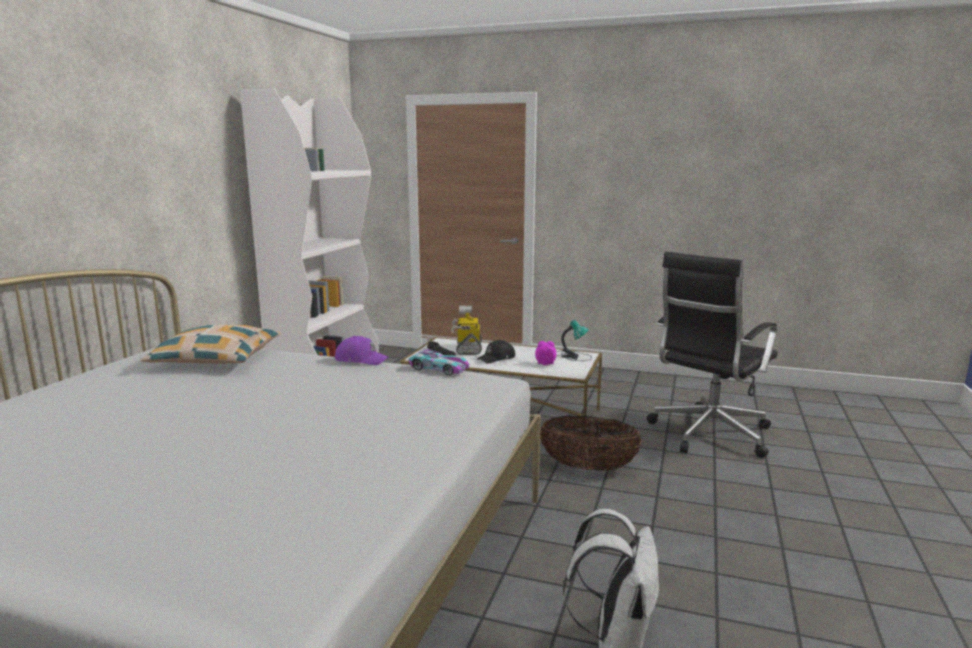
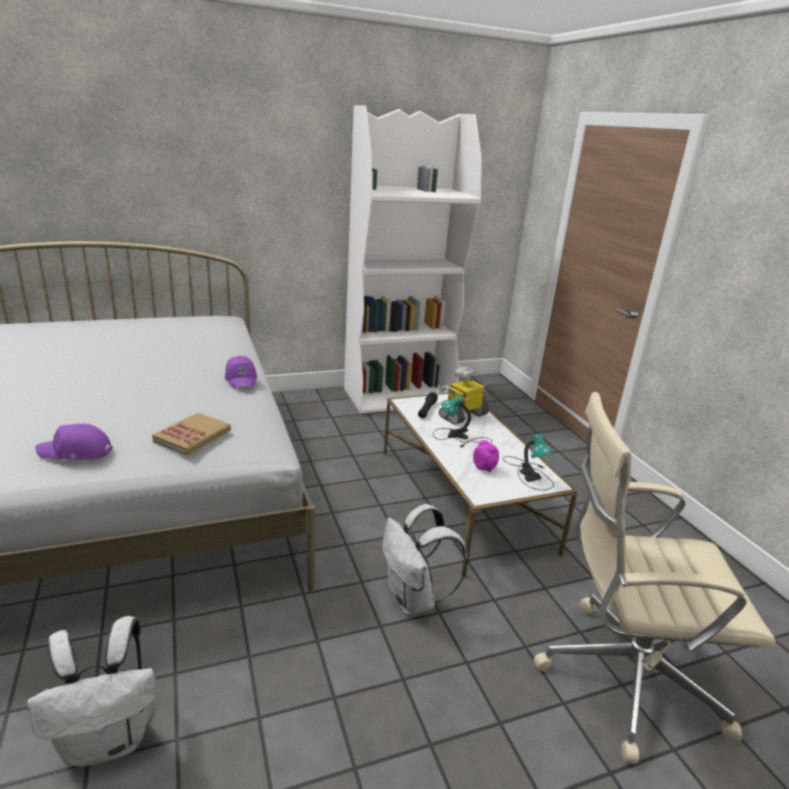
camera: 50 degrees right, 10 degrees up
(217, 359) = (192, 338): pillow -> none
(414, 433) = (76, 452): none -> purple cap
(439, 368) = (251, 414): toy car -> none
(451, 390) = (193, 436): none -> book
(497, 358) = (459, 437): black cap -> table lamp
(588, 468) = (414, 599): basket -> white backpack
(708, 434) = (623, 675): black office chair -> beige office chair

